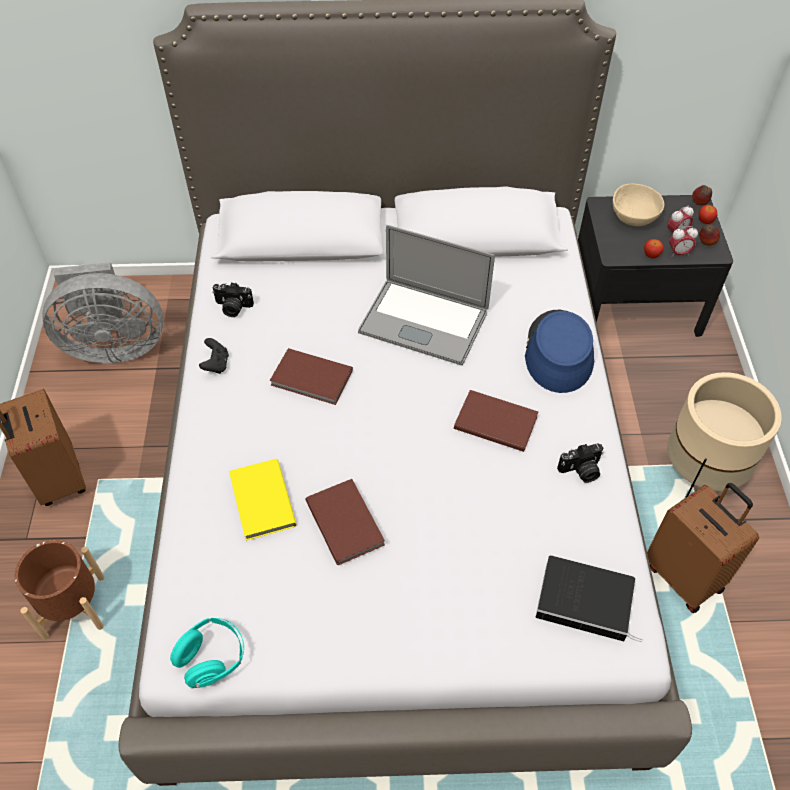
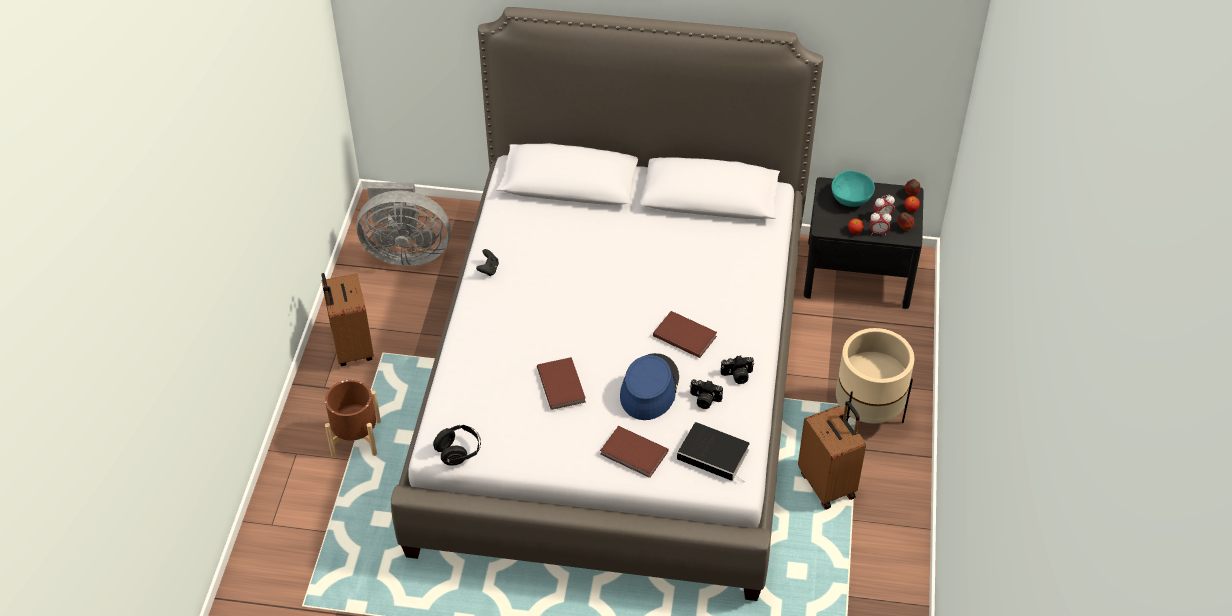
camera: 10 degrees right, 5 degrees down
(212, 658) = (459, 451): turquoise headphones -> black headphones
(233, 307) = (507, 230): camera -> camera (704, 400)
(260, 502) = (505, 364): yellow book -> none
(312, 379) = (557, 289): brown book -> brown book (634, 454)
(423, 321) = (650, 258): laptop -> none
(558, 352) = (747, 294): blue hat -> blue hat (649, 388)
(633, 218) = (850, 199): beige bowl -> turquoise bowl

